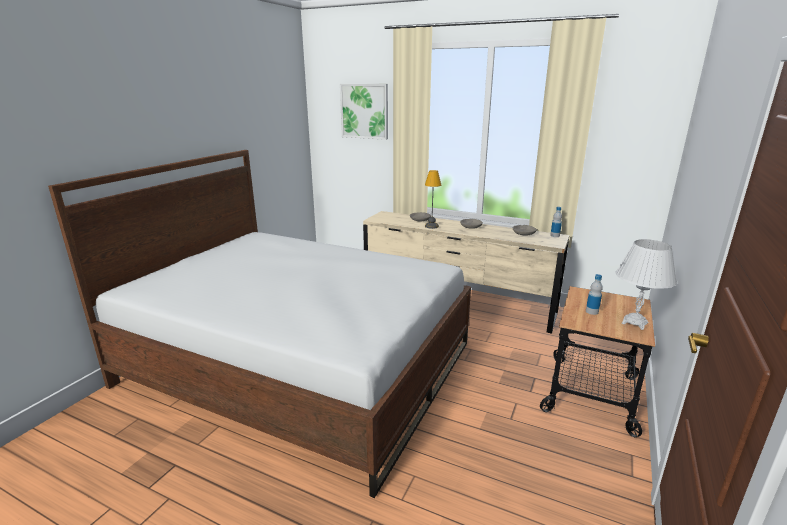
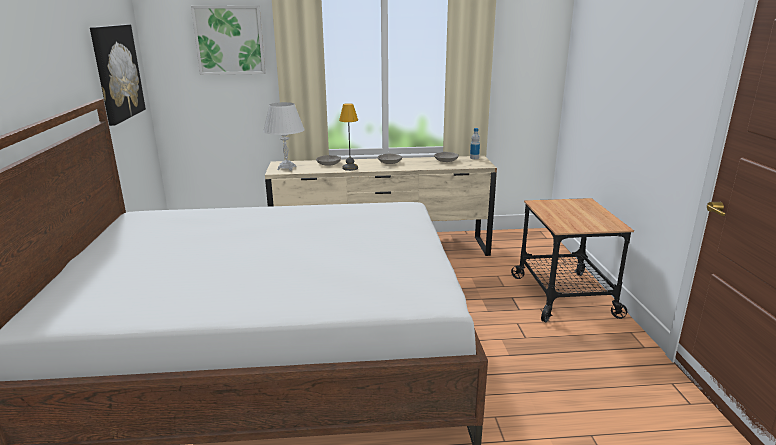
camera: 30 degrees left, 0 degrees up
(274, 132) = (117, 72): none -> picture
(592, 311) = (565, 216): bottle -> none
(634, 323) = (603, 218): white table lamp -> white table lamp (286, 168)

